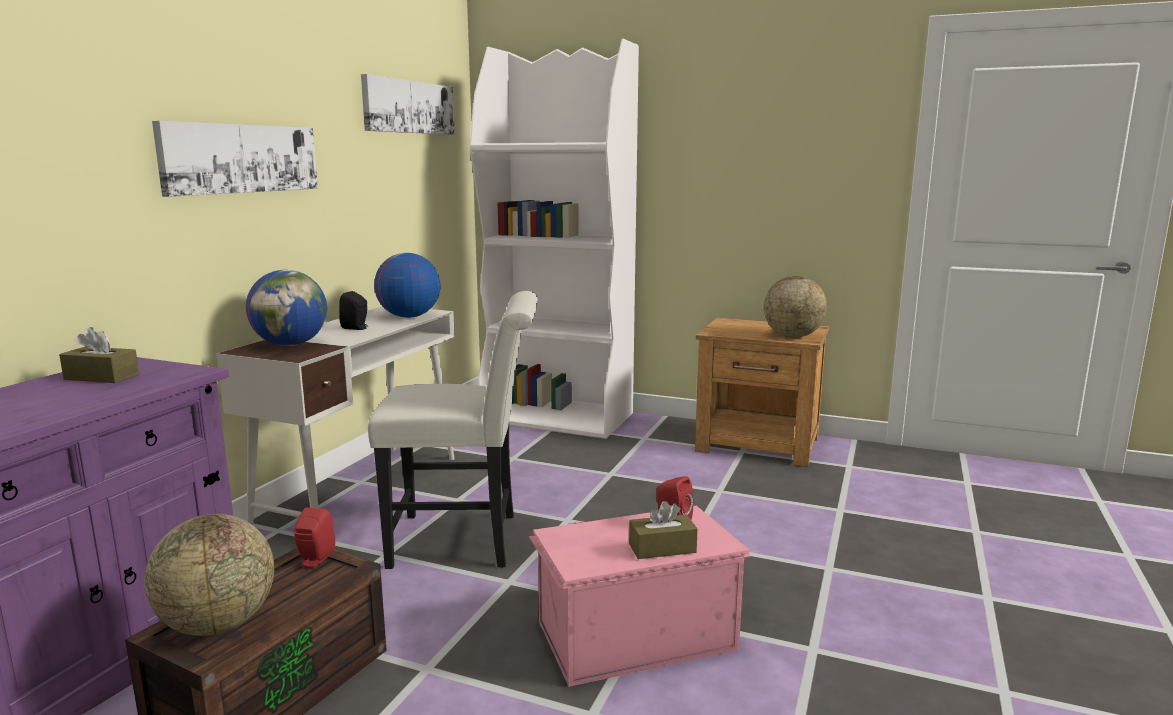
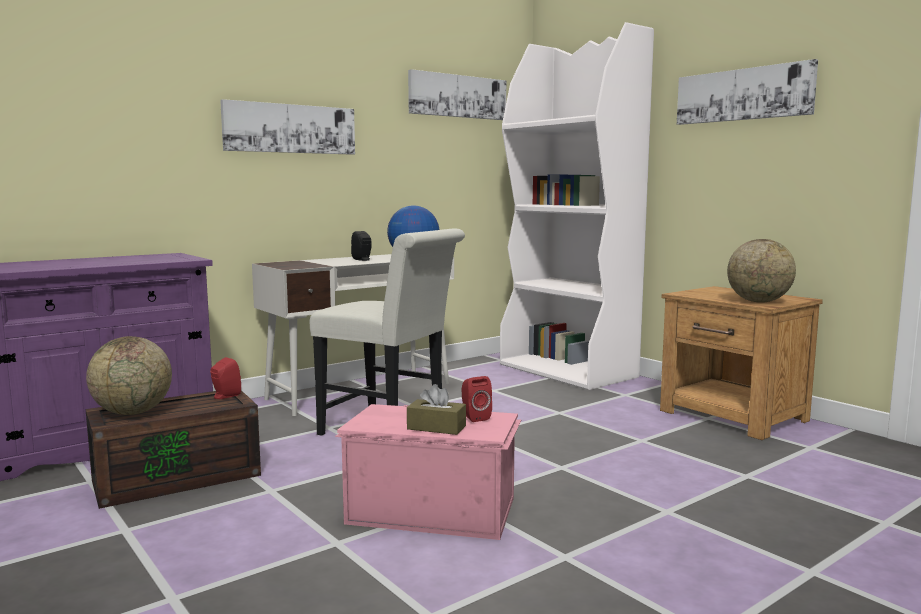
camera: 30 degrees right, 5 degrees down
(102, 377) = (144, 257): brown tissue box -> none
(291, 344) = (302, 263): globe -> none
(742, 126) = (743, 94): none -> picture

